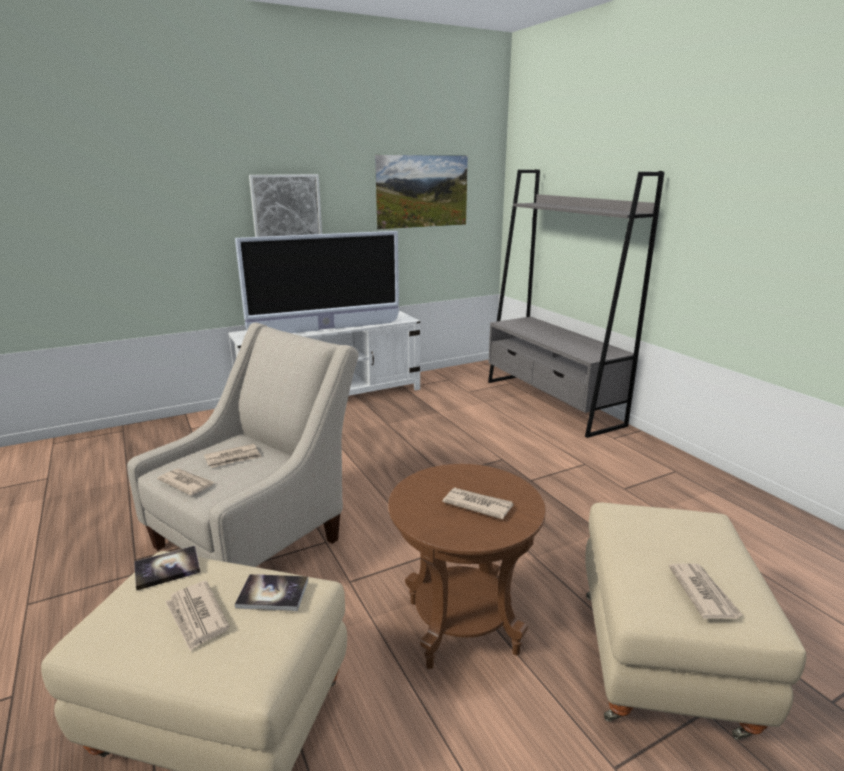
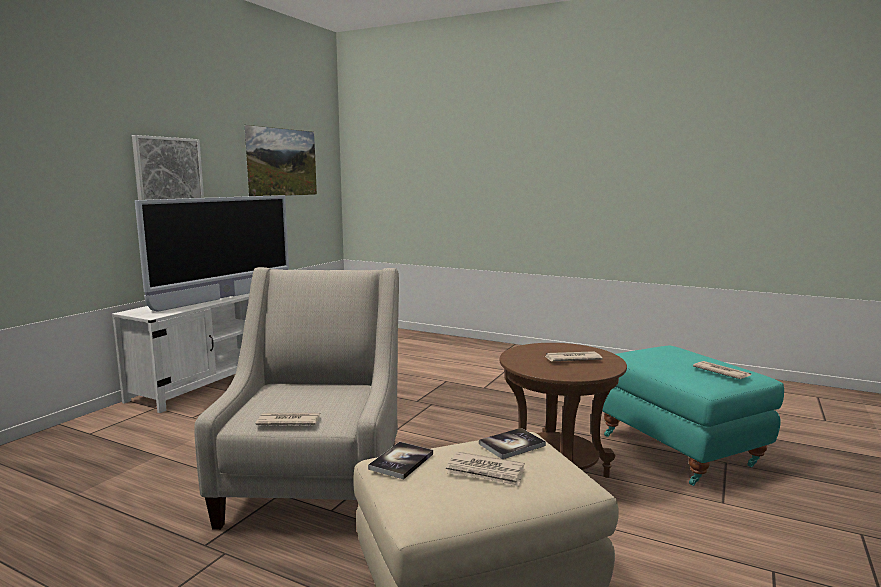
camera: 35 degrees left, 10 degrees down
(233, 458) = (299, 397): newspaper -> none
(551, 402) = (432, 340): grey bookcase -> none
(663, 661) = (681, 449): beige ottoman -> turquoise ottoman

